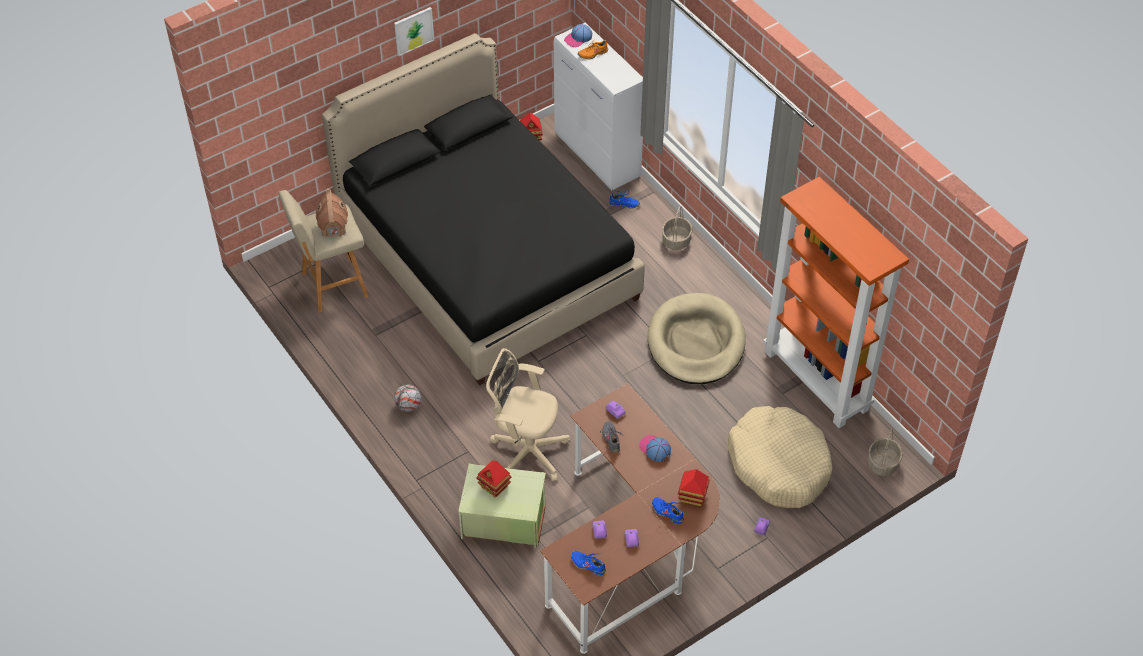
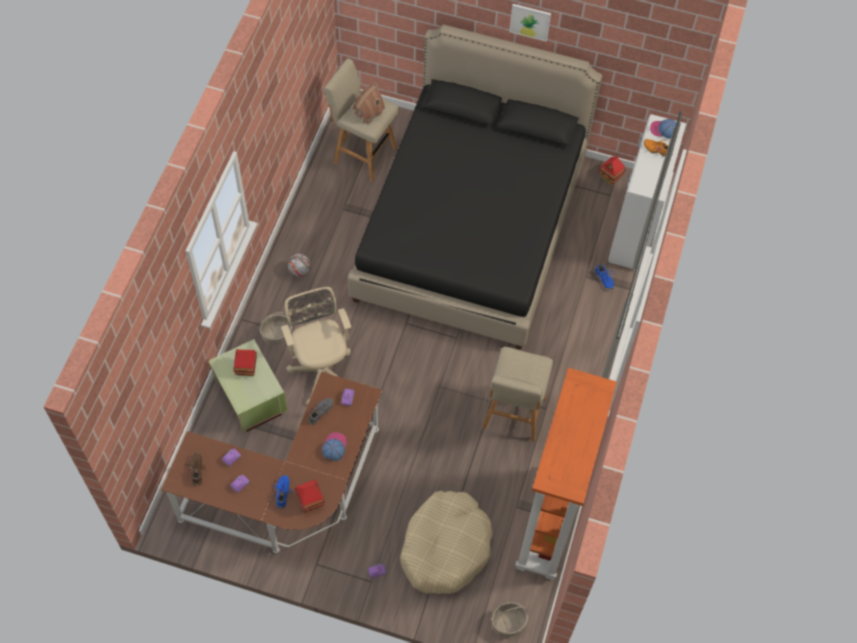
camera: 50 degrees right, 10 degrees up
(588, 564) = (197, 470): blue shoe -> brown shoe
(676, 241) = (600, 337): basket -> basket (277, 335)
(696, 342) = (513, 415): beige dog bed -> beige stool

